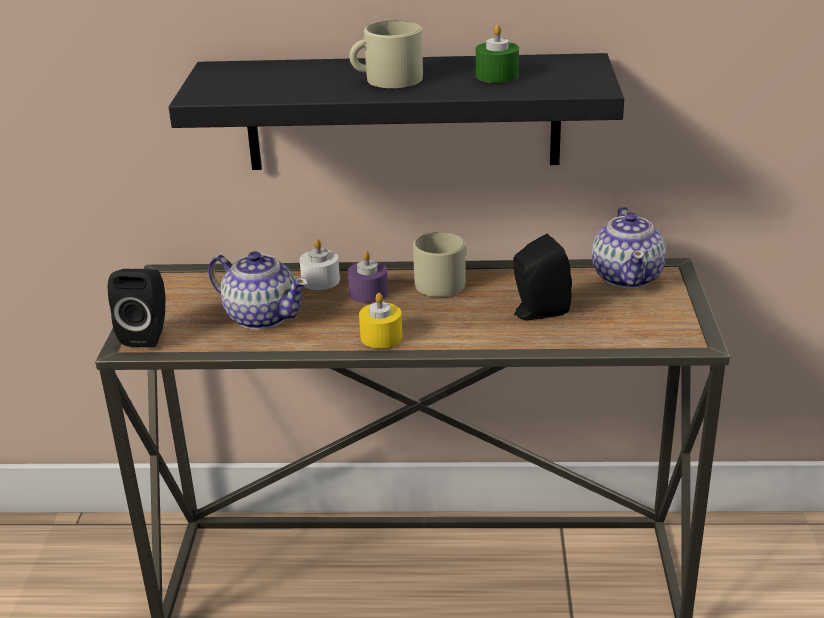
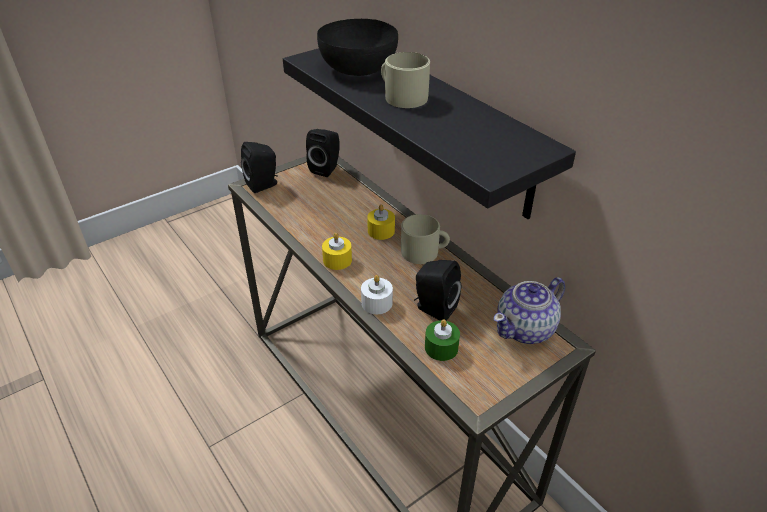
camera: 50 degrees right, 10 degrees up
(190, 280) = (326, 168): none -> black speaker
(261, 316) = (317, 209): teapot -> none
(279, 80) = (358, 68): none -> black bowl
(320, 280) = (373, 208): white candle -> white candle (376, 303)
(368, 293) = (381, 231): purple candle -> yellow candle
(497, 75) = (461, 128): green candle -> green candle (441, 348)

